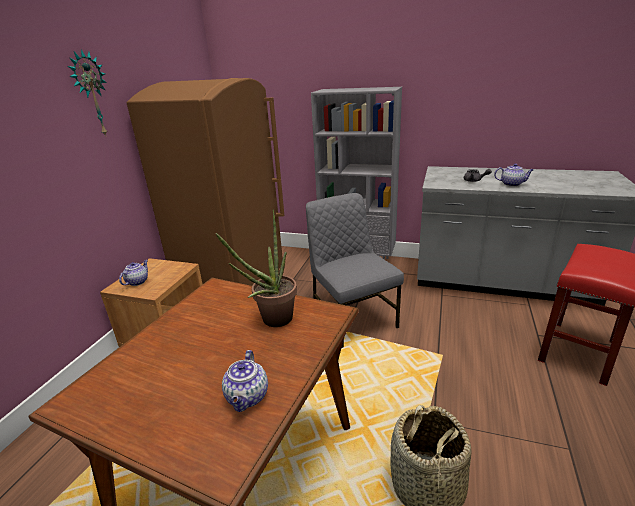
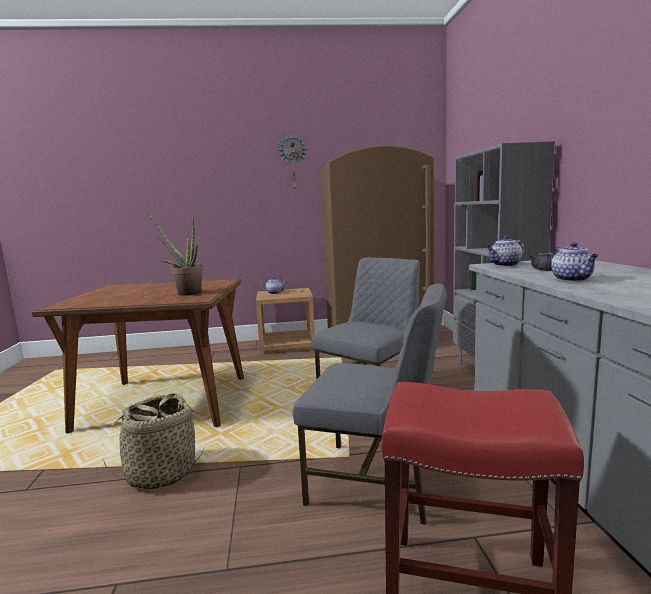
camera: 65 degrees right, 15 degrees down
(247, 397) = (108, 301): teapot -> teapot (505, 265)
(479, 352) = (377, 482): none -> grey chair

